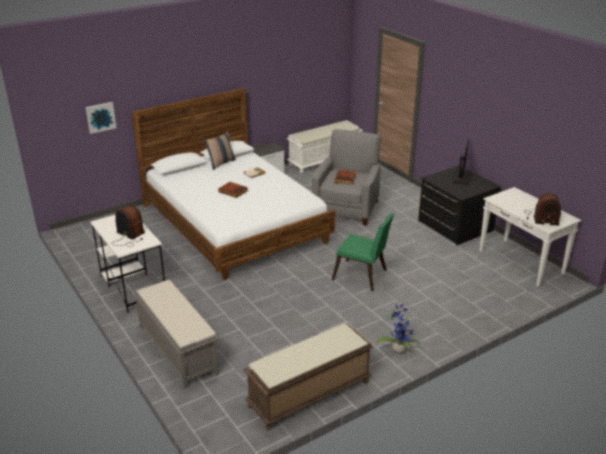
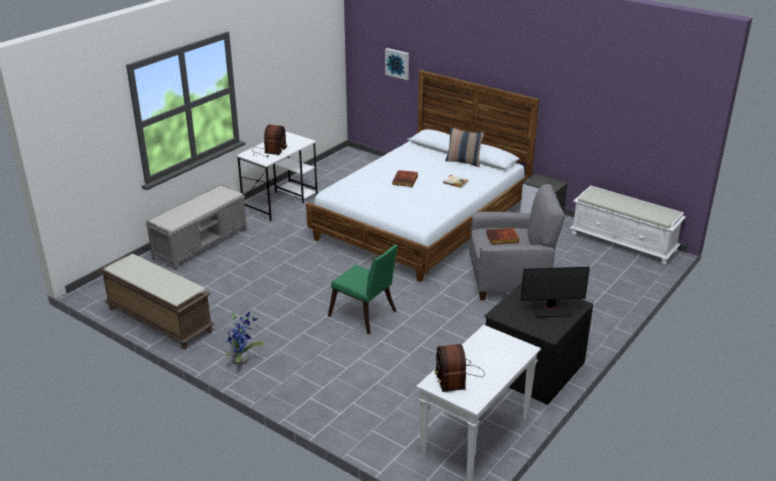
camera: 70 degrees right, 0 degrees up
(362, 276) = (365, 316): green chair -> green chair turned 60 degrees counterclockwise

